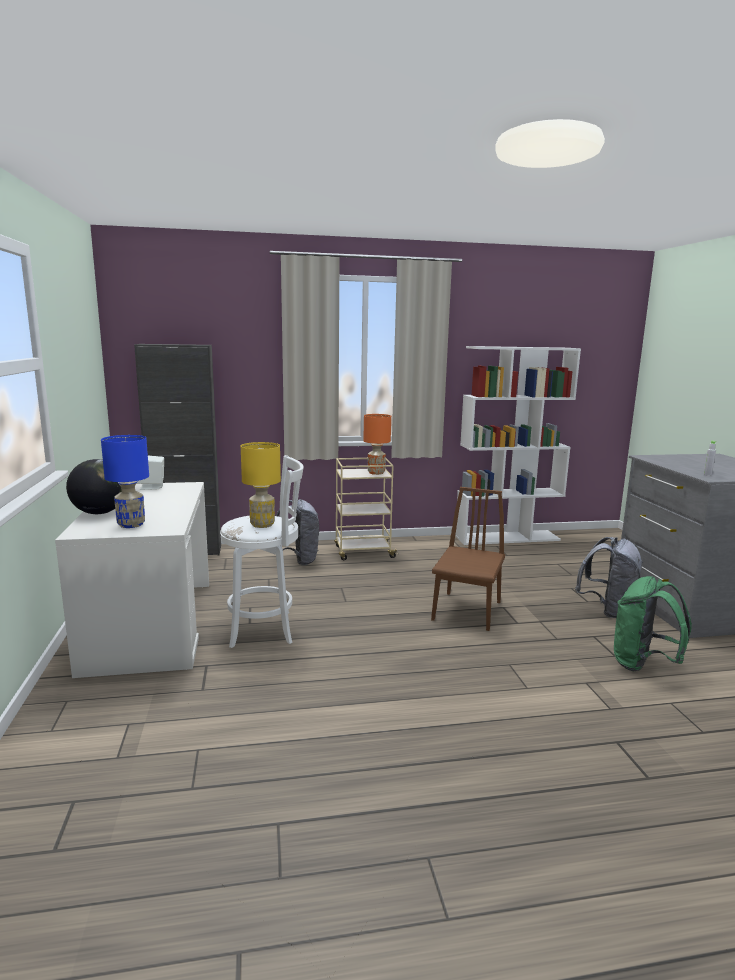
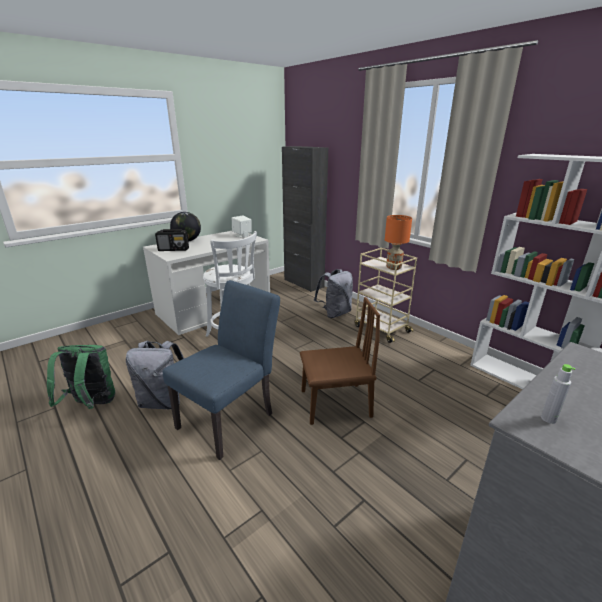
camera: 60 degrees right, 10 degrees up
(131, 524) = (174, 249): blue table lamp -> radio
(262, 525) = (221, 272): yellow table lamp -> none
(442, 669) = (231, 417): none -> blue chair
(607, 609) = (444, 502): grey backpack -> grey backpack (163, 401)
(643, 664) = (332, 557): green backpack -> green backpack (91, 405)

